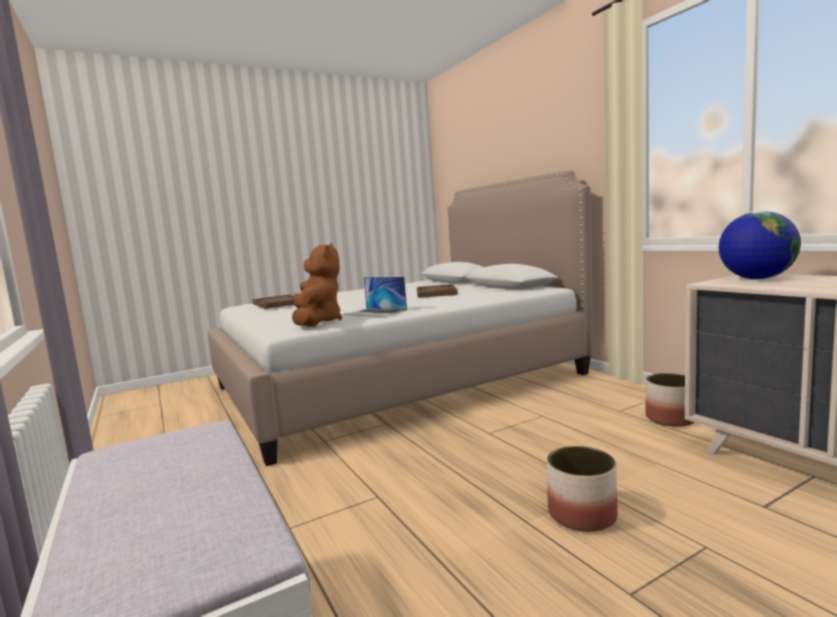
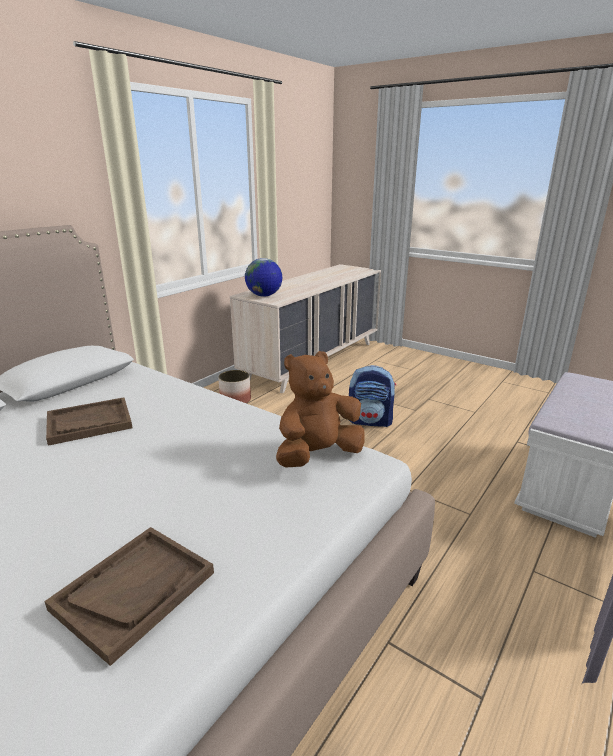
camera: 115 degrees left, 15 degrees up
(375, 312) = (255, 429): laptop -> none
(582, 515) = (370, 421): planter -> backpack

